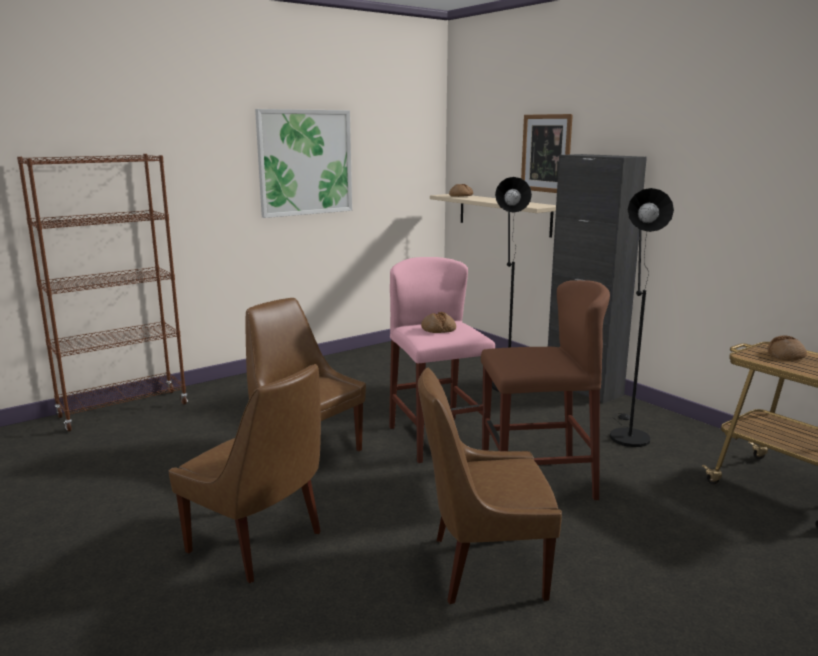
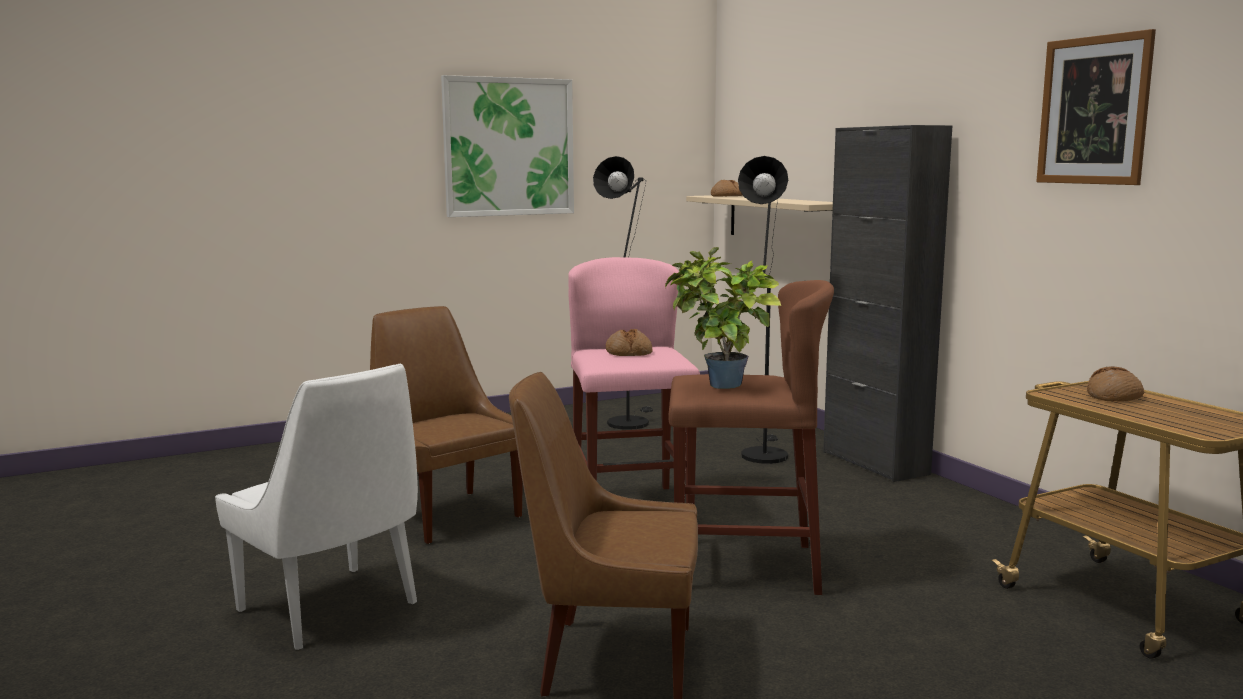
camera: 10 degrees right, 5 degrees down
(124, 410) = (246, 456): brown bookcase -> none
(258, 544) = (331, 609): brown chair -> white chair
(526, 361) = (718, 387): none -> potted plant
(546, 153) = (831, 131): picture -> picture (1094, 110)
(627, 434) = (908, 521): black floor lamp -> black floor lamp (629, 421)

